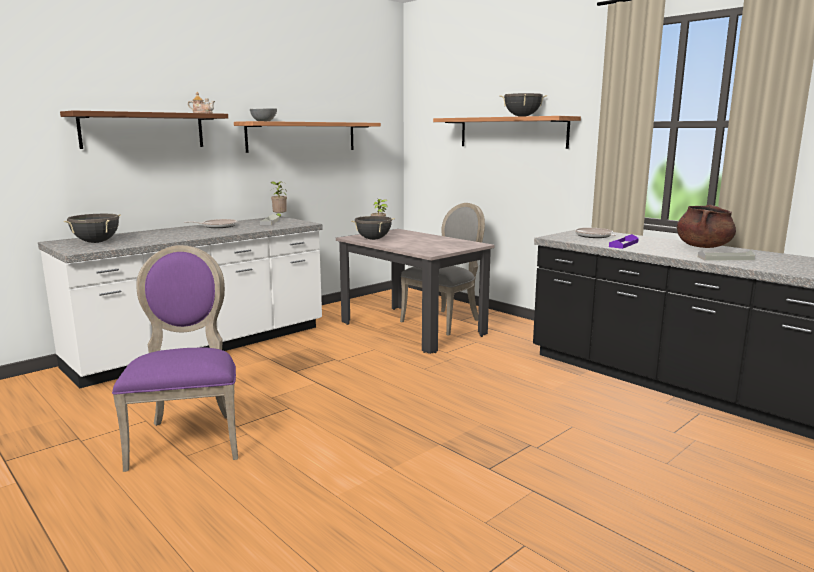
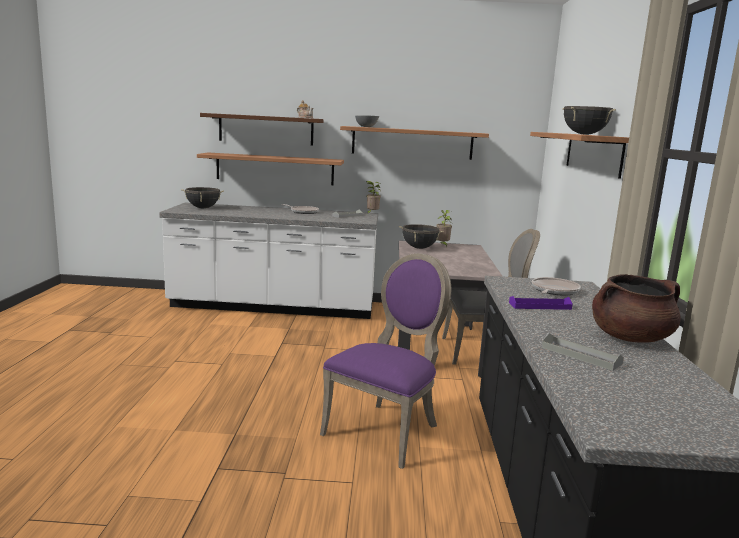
camera: 45 degrees right, 0 degrees up
(160, 180) = (275, 169): none -> shelf
(188, 438) = (142, 355): purple chair -> purple chair (386, 430)

